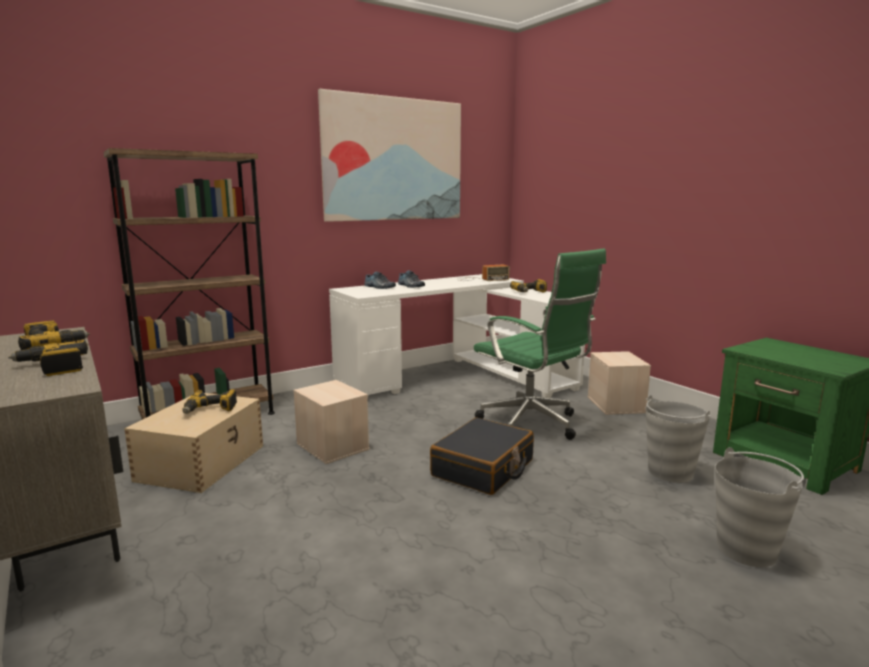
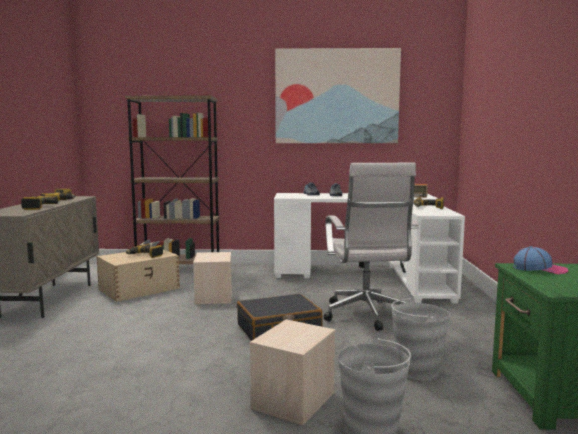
camera: 35 degrees right, 5 degrees down
(533, 425) = (366, 316): green office chair -> white office chair
(616, 405) = (471, 319): beige storage box -> beige storage box (294, 401)
(763, 349) = (539, 269): none -> cap

